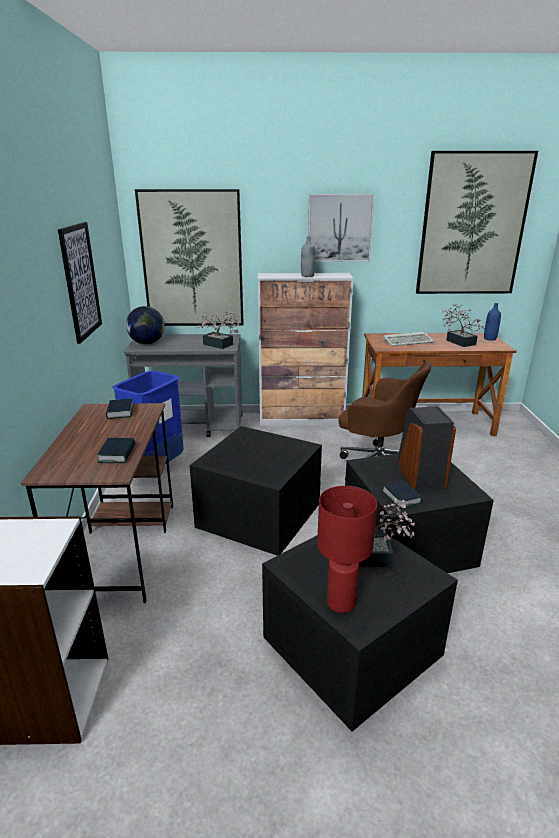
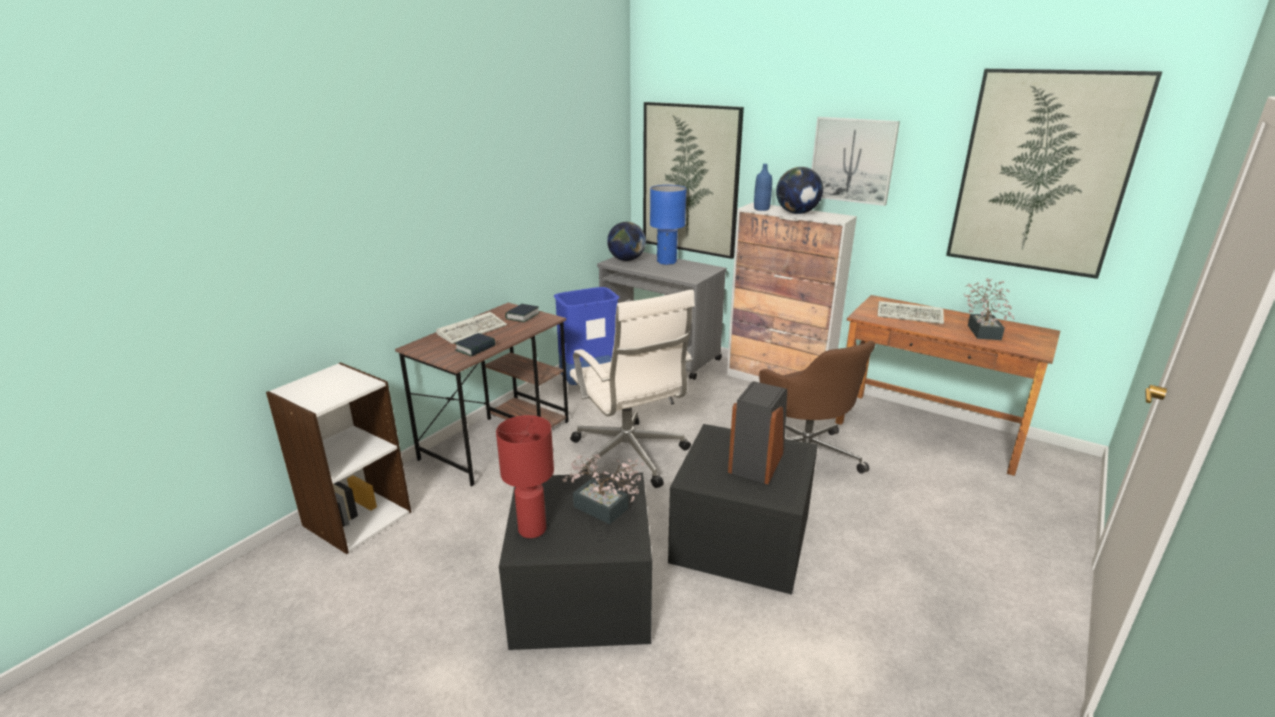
camera: 35 degrees right, 0 degrees up
(80, 281) = (535, 191): picture -> none
(87, 438) = (473, 330): none -> keyboard
(185, 338) = (666, 262): none -> blue table lamp
(220, 345) = (689, 275): potted plant -> none
(259, 516) = (629, 457): black storage box -> white office chair
(307, 275) = (797, 213): grey bottle -> globe
(401, 497) = (706, 475): book -> none
(490, 339) = (1039, 337): blue bottle -> blue bottle (761, 209)

